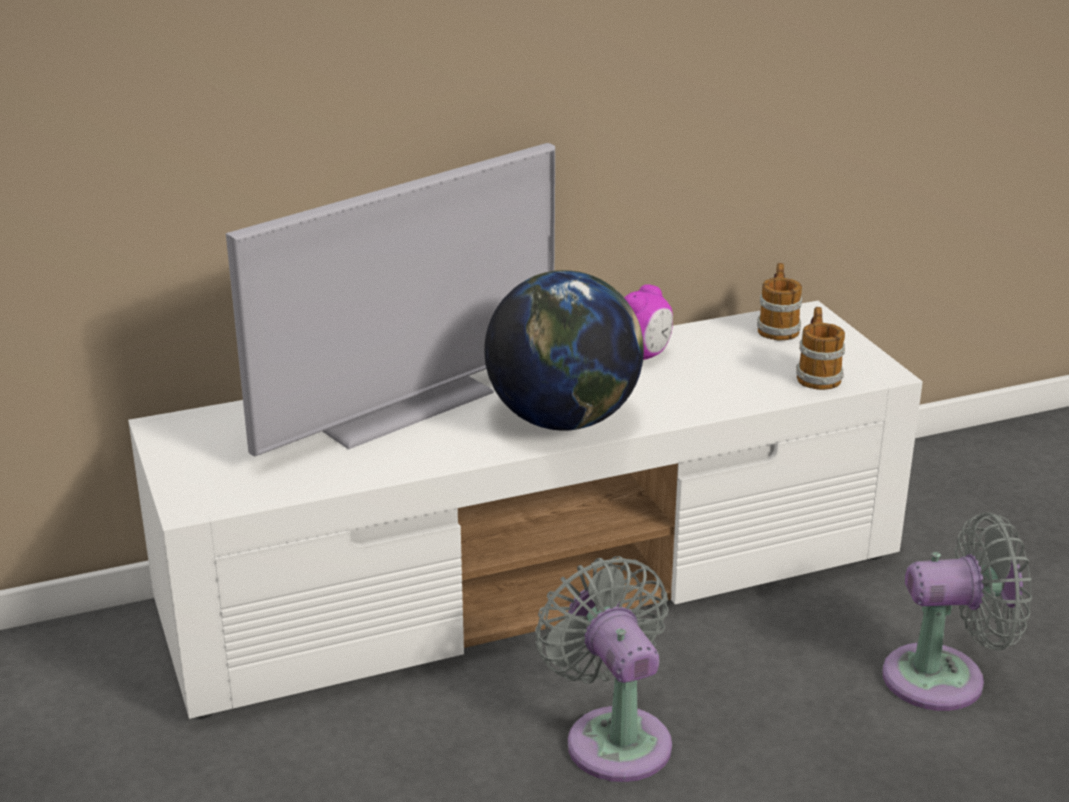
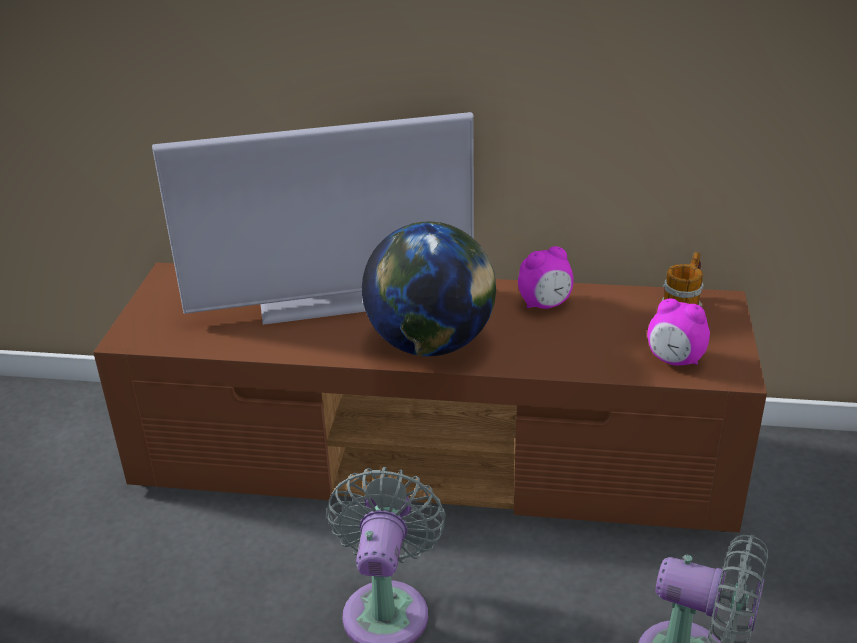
camera: 30 degrees right, 5 degrees up
(538, 583) = (437, 460): white tv stand -> brown tv stand
(817, 375) = (674, 361): mug -> alarm clock

